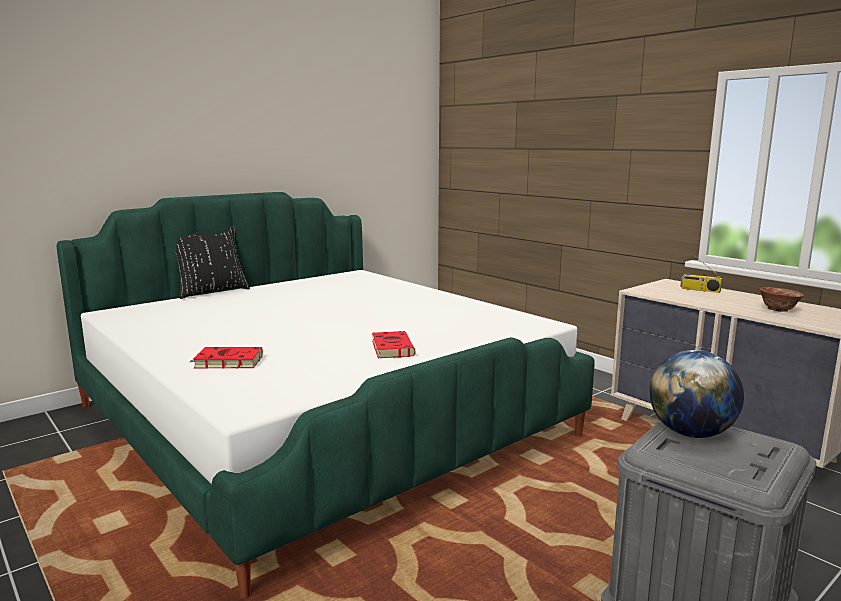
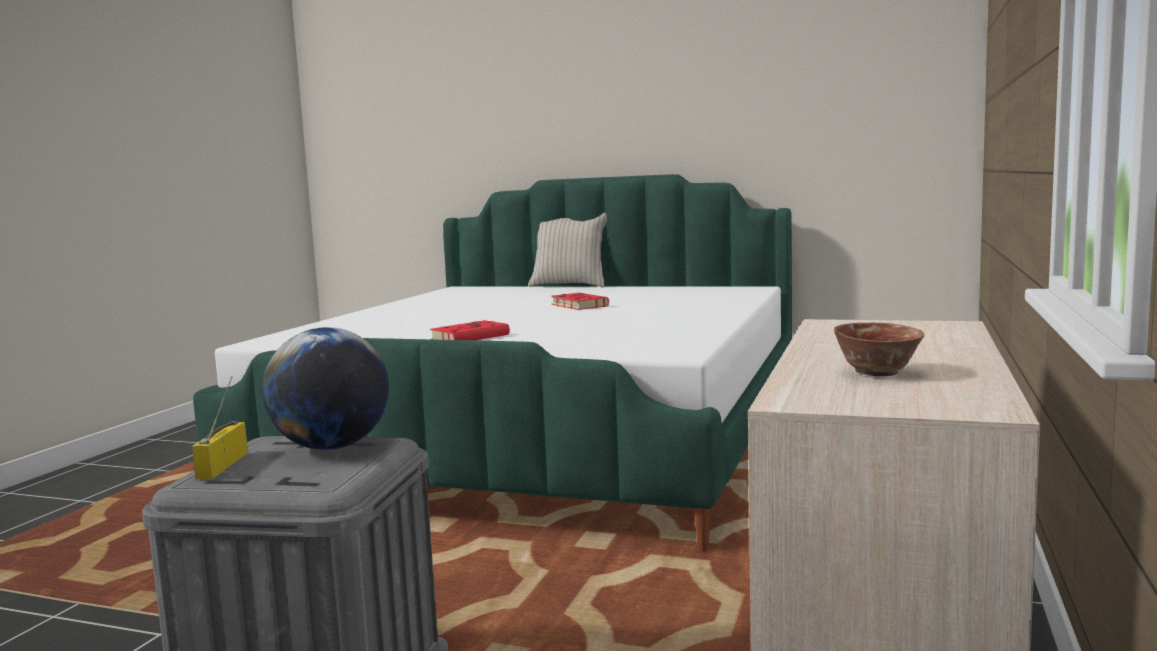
camera: 60 degrees right, 5 degrees down
(211, 292) = (570, 285): black pillow -> beige pillow
(227, 362) = (367, 322): red book -> red book (578, 305)
(700, 290) = (929, 337): radio -> radio (222, 465)

